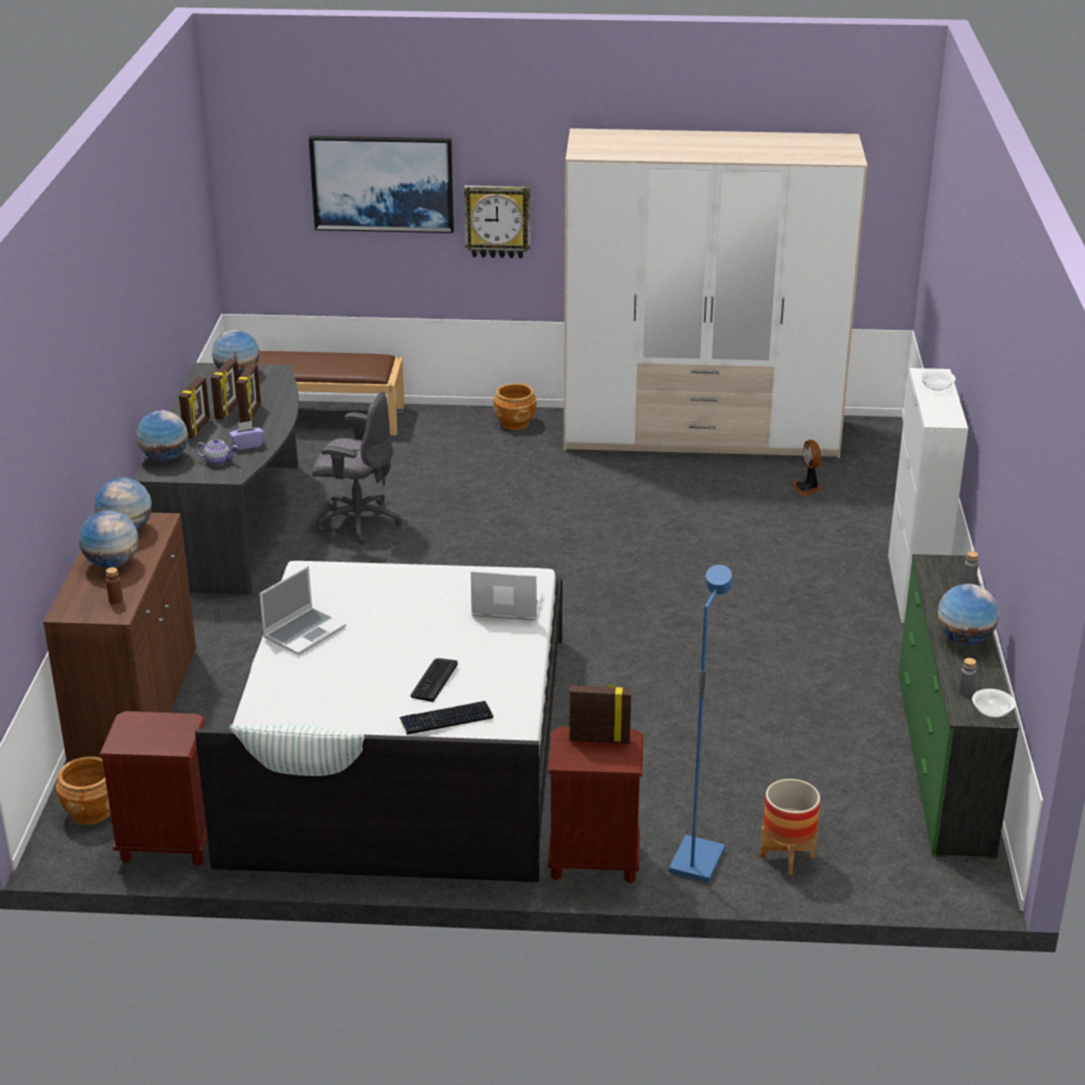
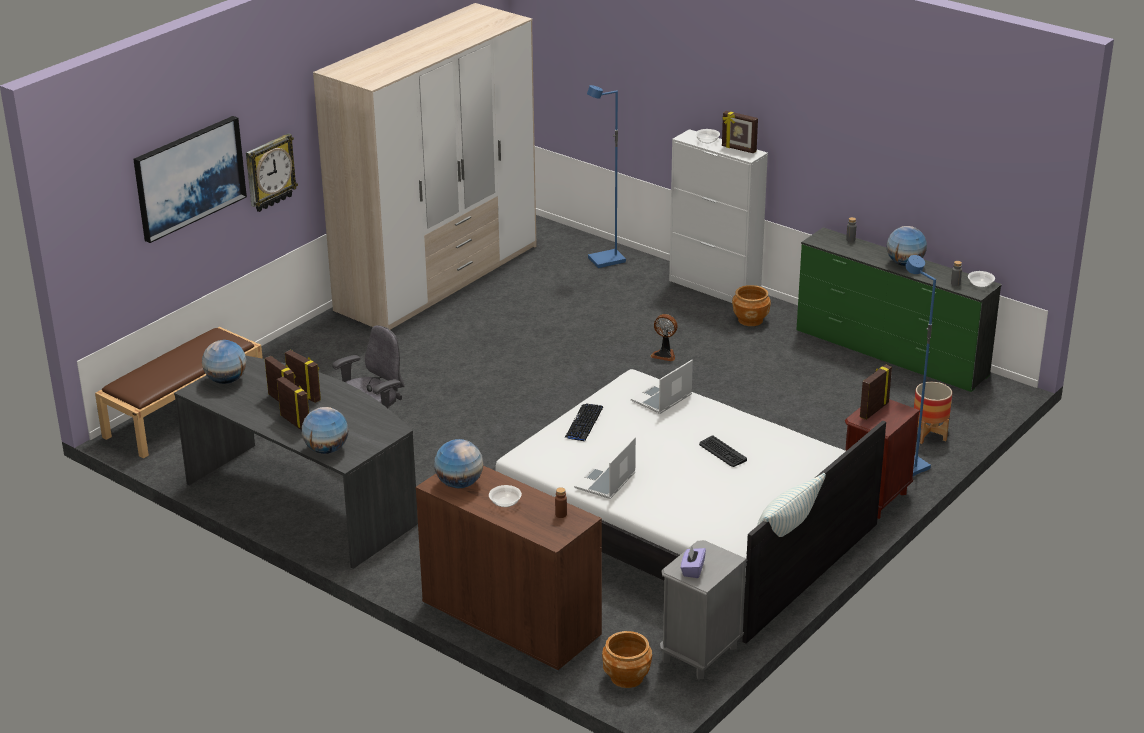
camera: 55 degrees left, 0 degrees up
(112, 564) = (505, 502): globe -> bowl
(167, 844) = (699, 654): brown nightstand -> grey nightstand
(218, 461) = (363, 429): teapot -> none
(247, 445) = (354, 410): purple tissue box -> purple tissue box (692, 570)
(304, 632) = (605, 482): laptop -> laptop turned 135 degrees counterclockwise
(446, 719) = (772, 462): keyboard -> keyboard (584, 423)
(515, 423) = (320, 336): brown planter -> brown planter (750, 320)
(807, 488) = (557, 272): fan -> fan (664, 354)
(873, 505) = (606, 261): none -> blue floor lamp
(946, 409) = (738, 149): none -> picture frame

